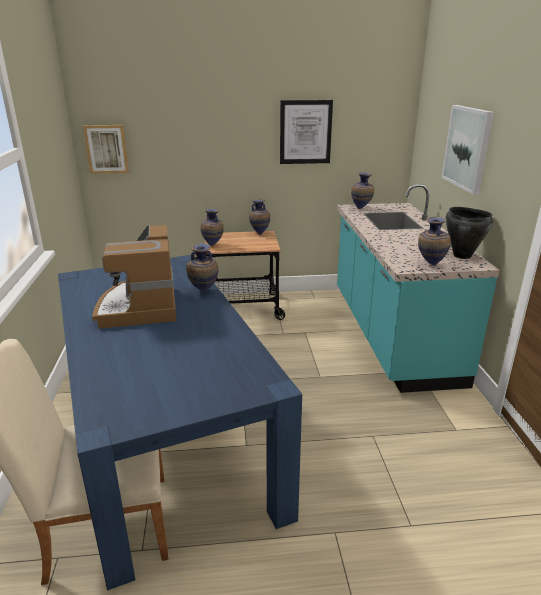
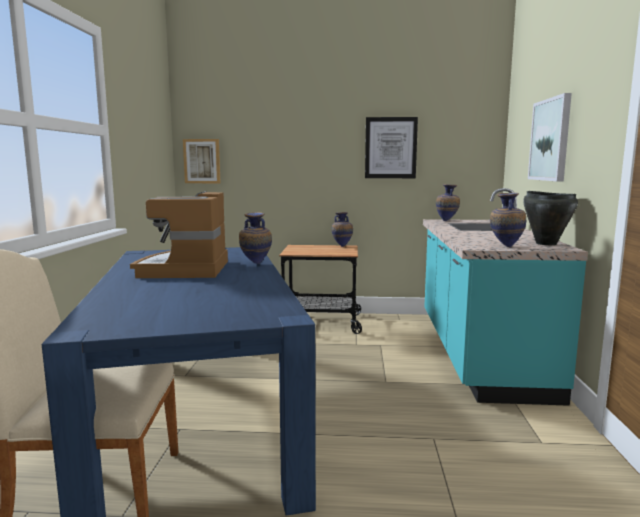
camera: 10 degrees right, 15 degrees down
(213, 245) = (291, 251): vase -> none

